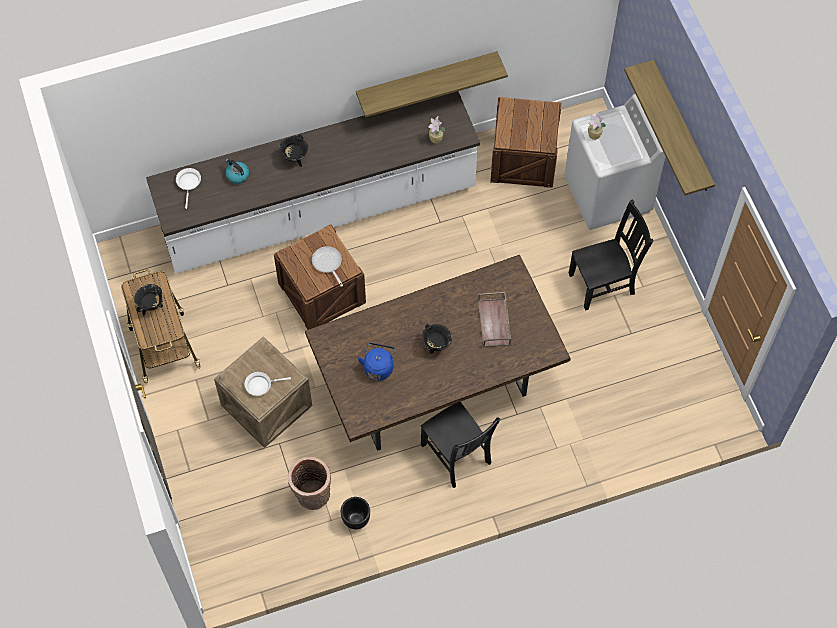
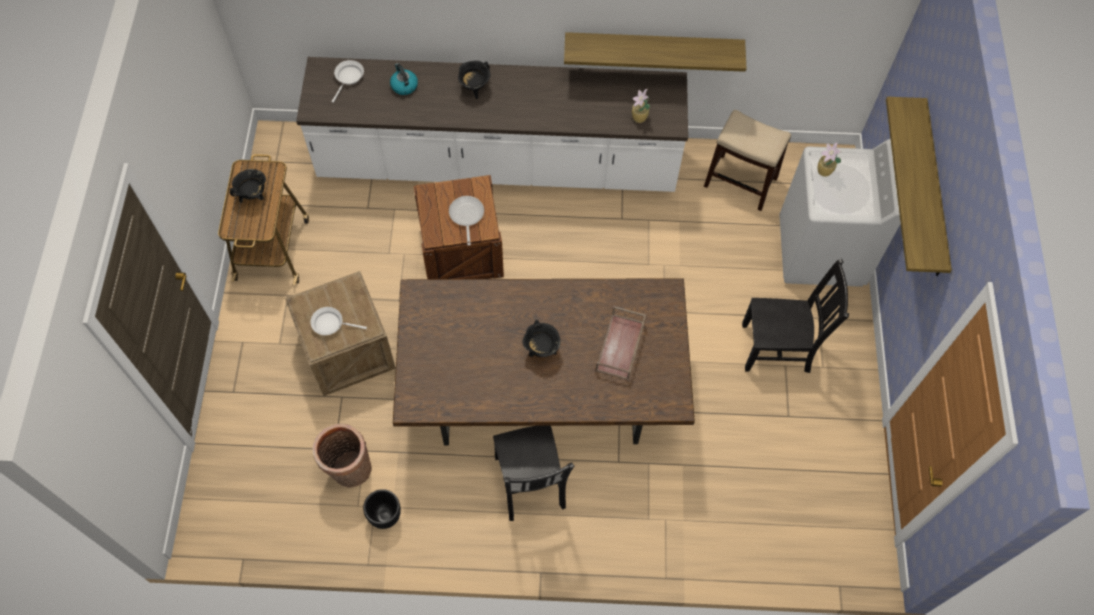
camera: 20 degrees right, 0 degrees up
(378, 367) = (464, 350): blue kettle -> none
(523, 159) = (741, 182): crate -> stool

